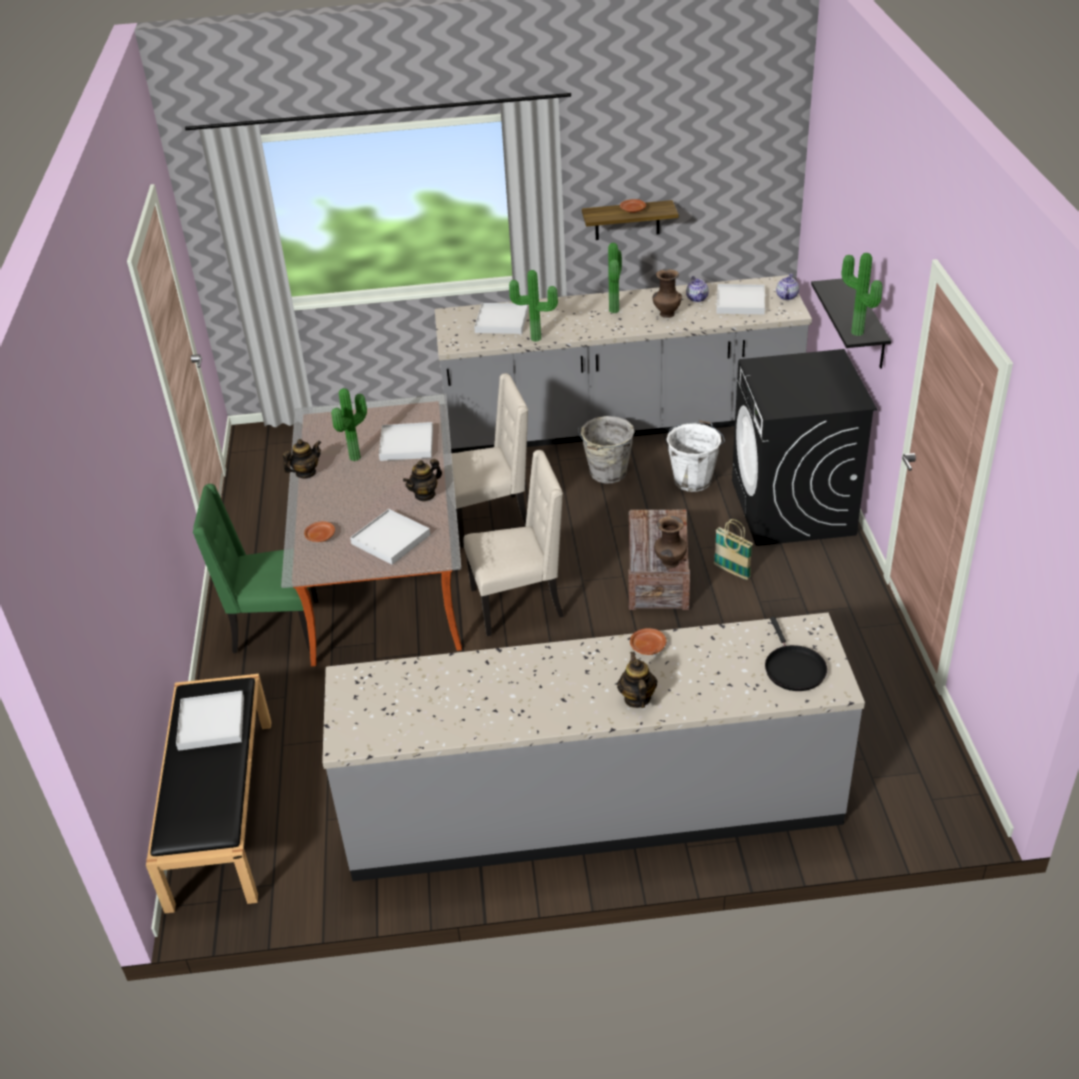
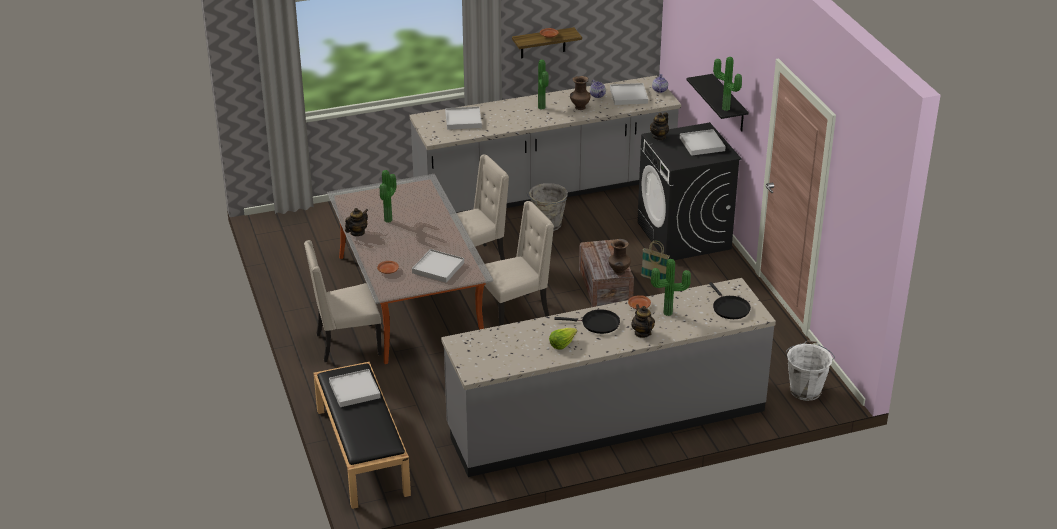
camera: 15 degrees left, 5 degrees down
(274, 628) = (346, 344): green chair -> beige chair
(406, 444) = (421, 209): white tray -> white tray (702, 144)
(425, 494) = (449, 239): teapot -> teapot (659, 137)
(503, 703) = (562, 344): none -> lettuce
(536, 340) = (493, 131): potted plant -> potted plant (668, 314)
(571, 672) = (597, 324): none -> black frying pan
(693, 479) = (610, 224): white bucket -> white bucket (805, 390)

